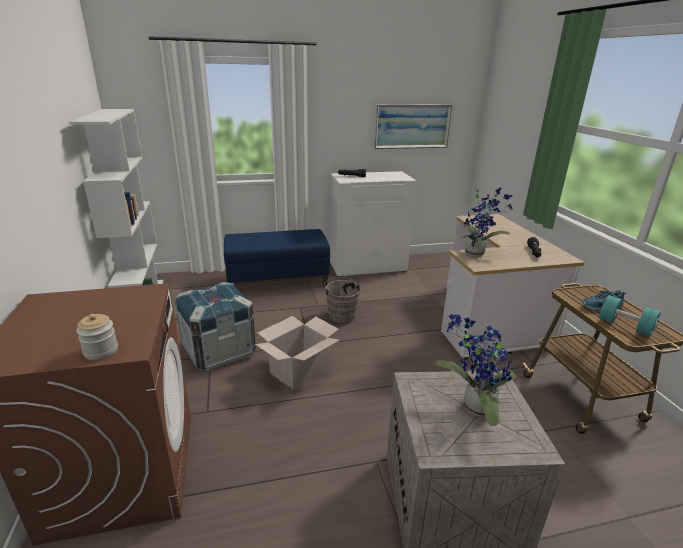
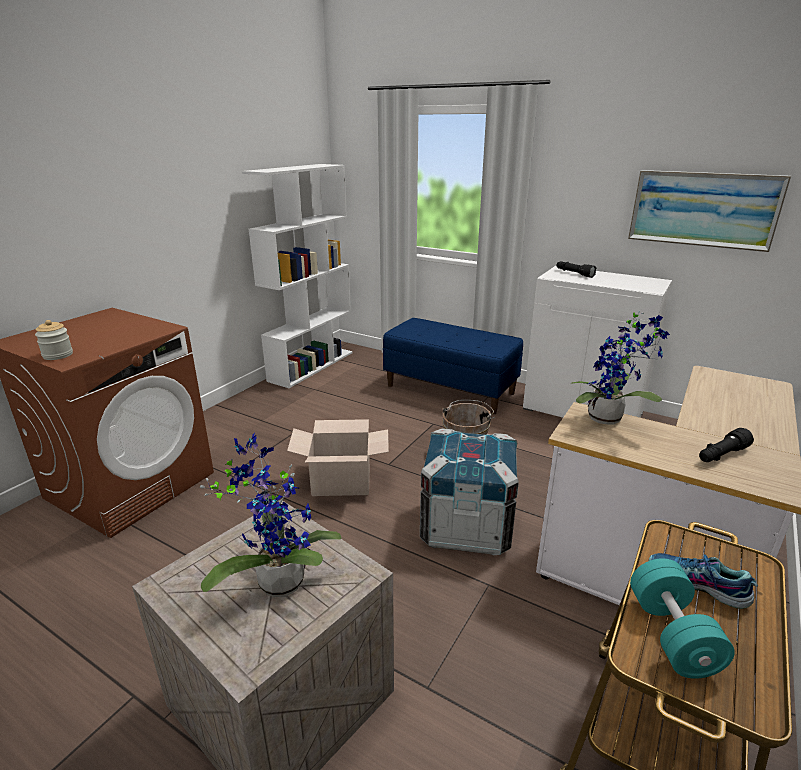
camera: 45 degrees right, 0 degrees up
(219, 351) = (307, 431): crate -> crate (466, 526)

